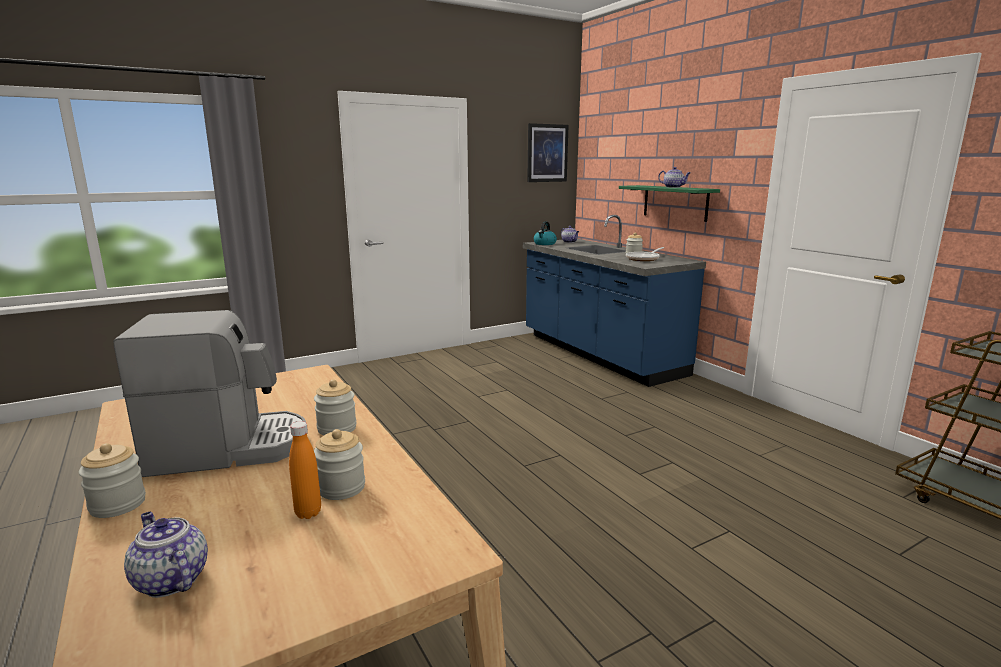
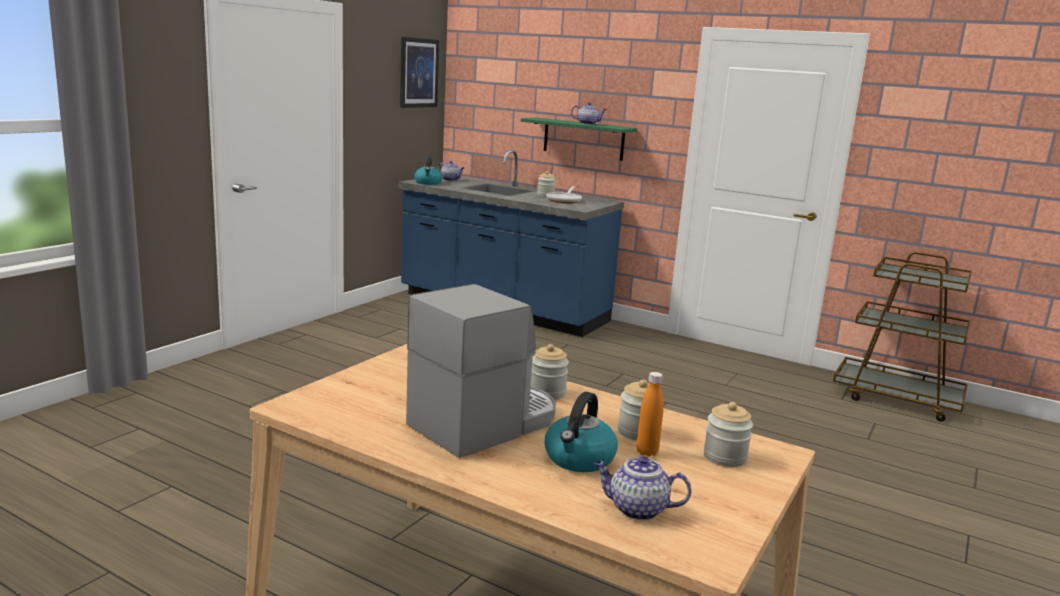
camera: 30 degrees left, 0 degrees up
(118, 504) = (485, 480): jar -> jar (724, 457)
(232, 504) = (579, 459): none -> kettle

